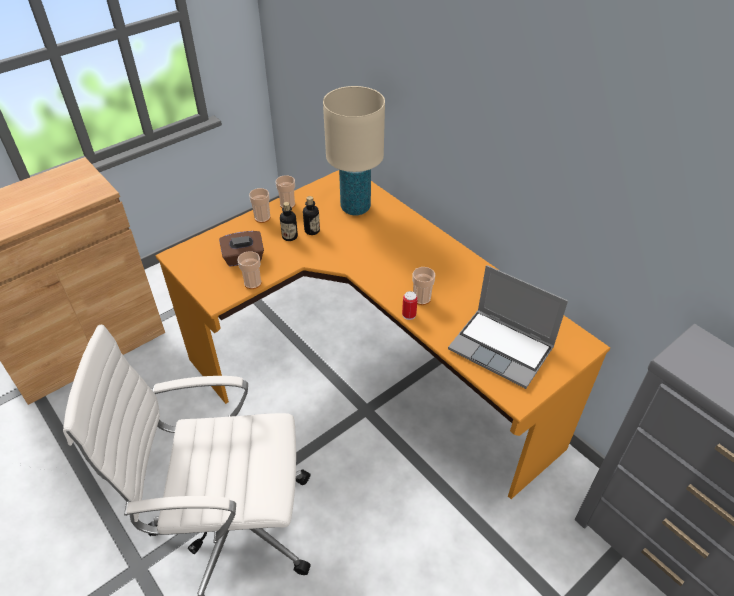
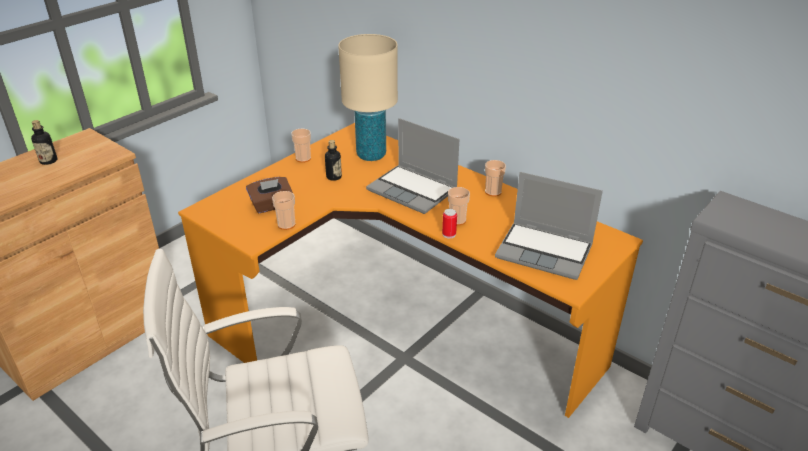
camera: 10 degrees left, 10 degrees down
(262, 218) = (281, 171): cup -> cup (493, 192)
(290, 236) = (313, 183): bottle -> bottle (48, 161)
(387, 256) = (413, 190): none -> laptop

